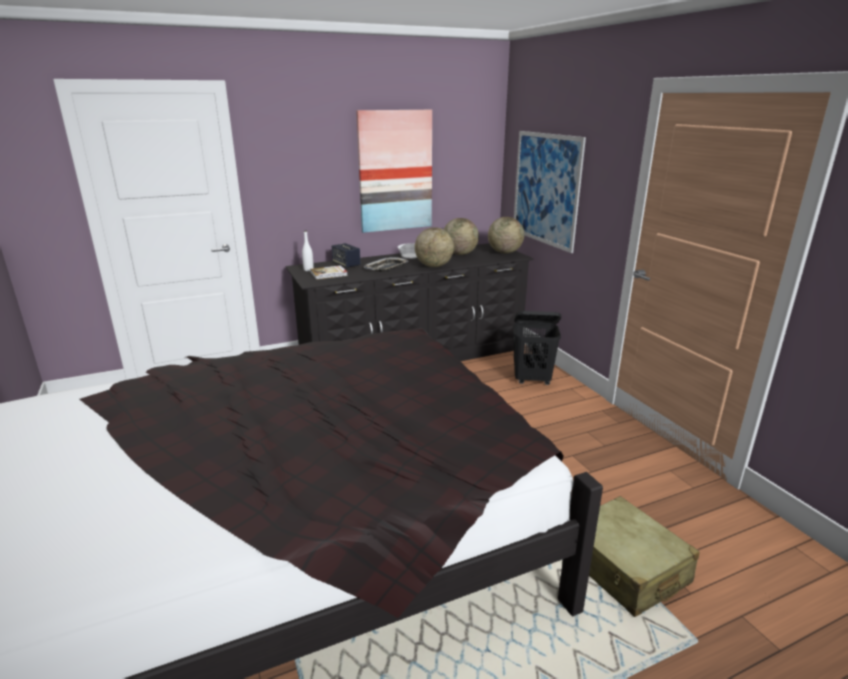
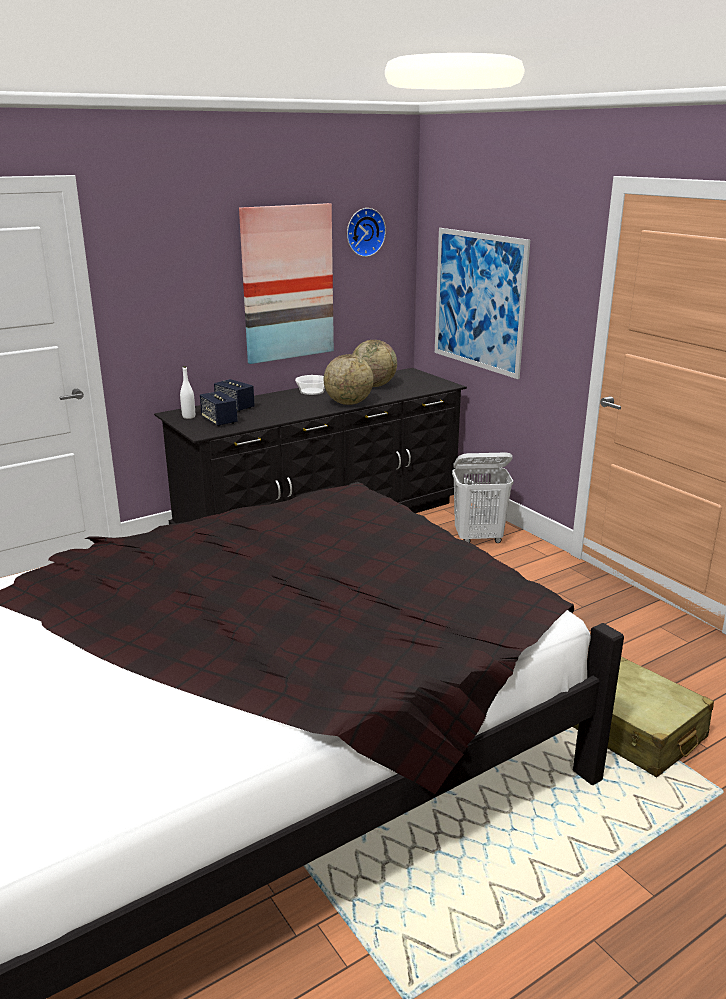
camera: 10 degrees left, 0 degrees up
(329, 274) = (219, 421): book -> speaker
(387, 268) = (290, 409): tray -> none
(459, 133) = (364, 232): none -> wall clock
(504, 252) = (428, 381): globe -> none
(532, 380) = (479, 538): black laundry basket -> white laundry basket

